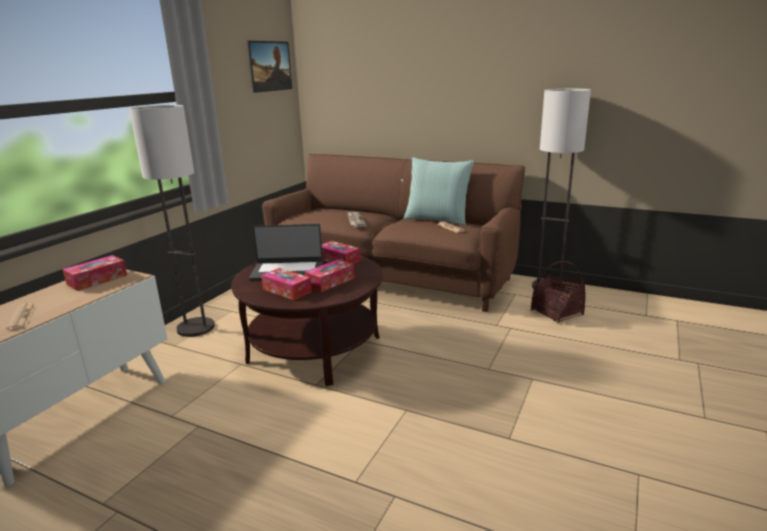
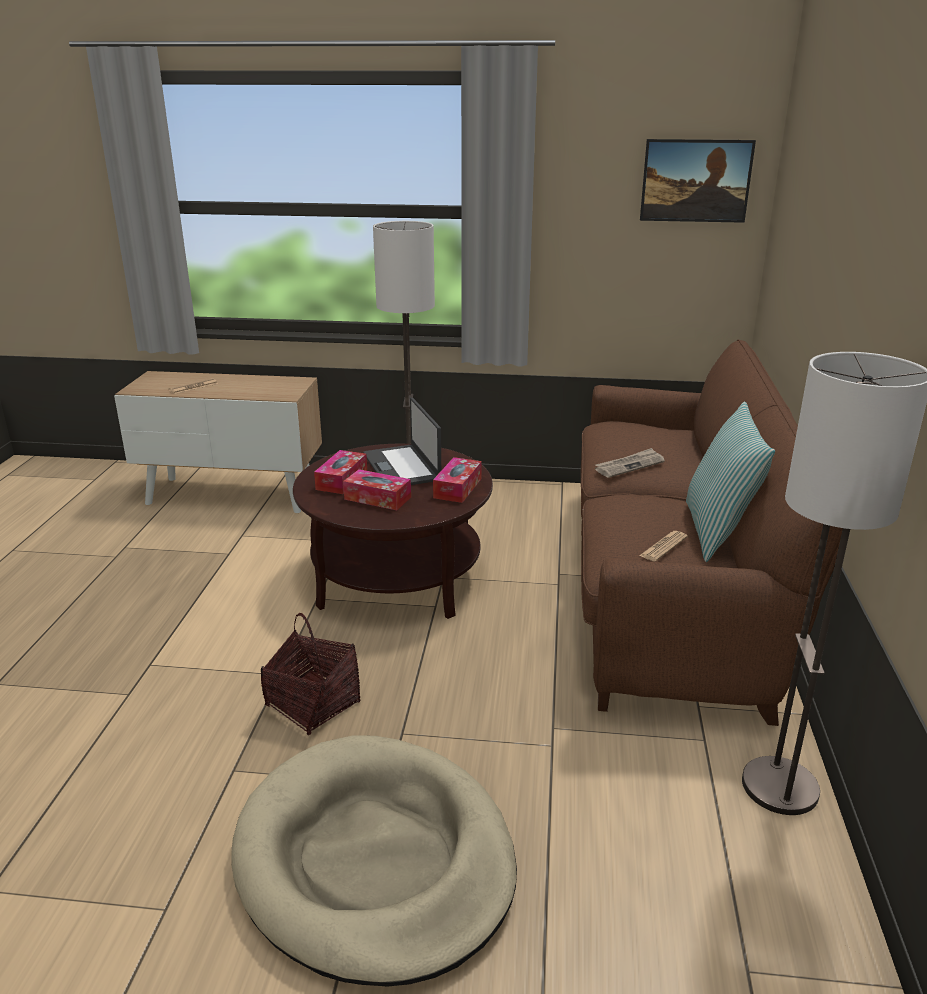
camera: 70 degrees right, 5 degrees up
(97, 280) = (277, 385): tissue box -> none
(557, 313) = (655, 806): basket -> basket (313, 705)
(593, 390) = (375, 860): none -> beige dog bed

